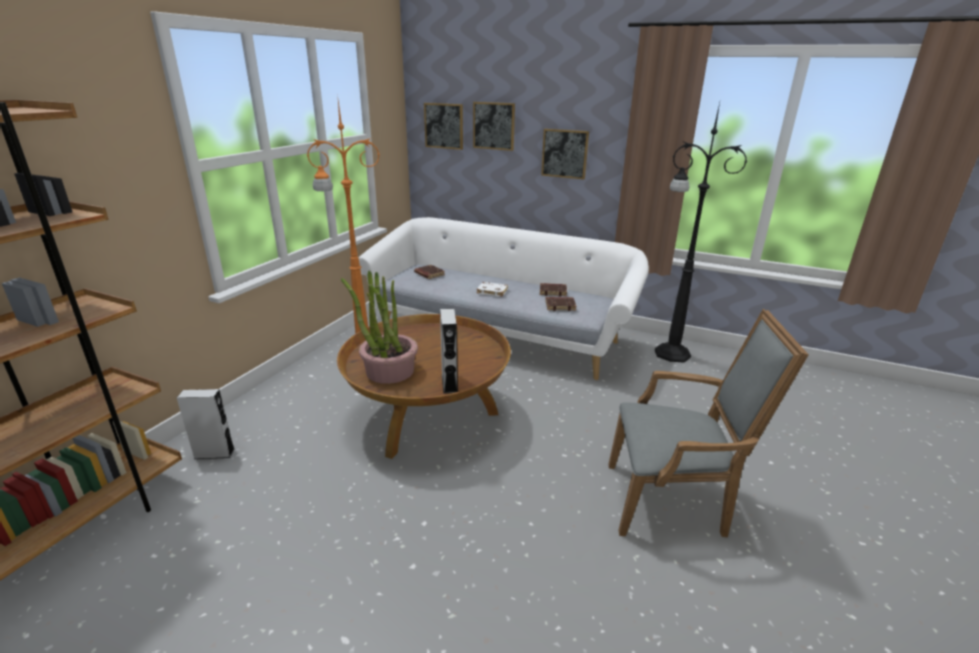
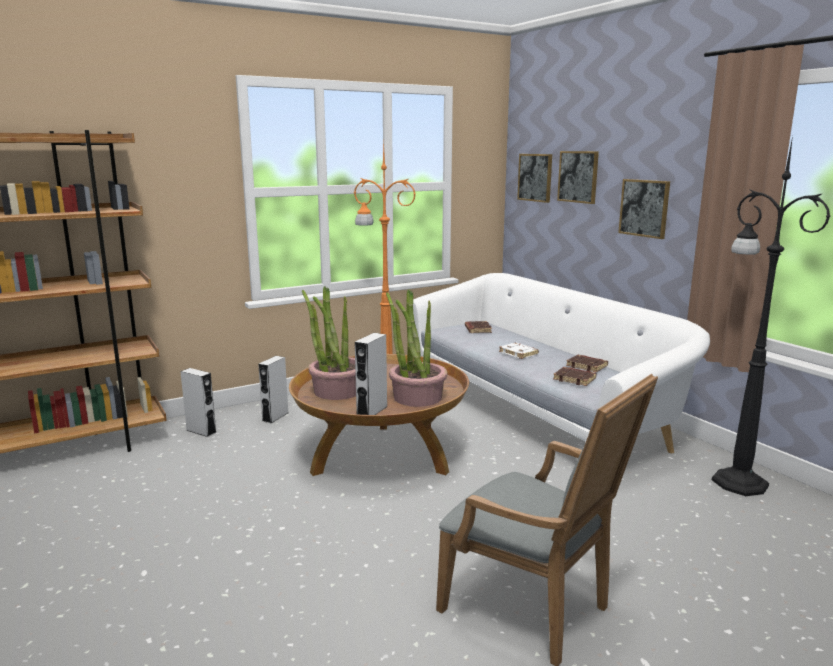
camera: 35 degrees right, 10 degrees down
(281, 409) = (275, 417): none -> grey speaker
(466, 356) = (417, 397): none -> potted plant

